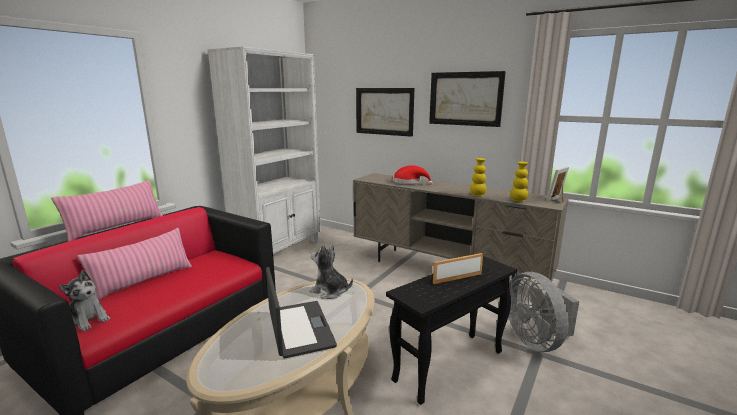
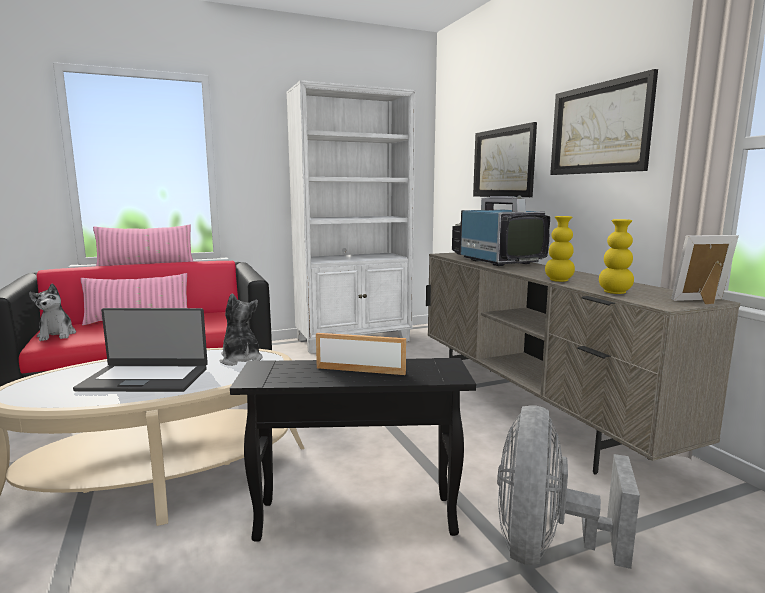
camera: 35 degrees right, 5 degrees down
(299, 328) = (145, 378): laptop -> laptop turned 75 degrees clockwise
(409, 182) = (496, 261): red hat -> television

